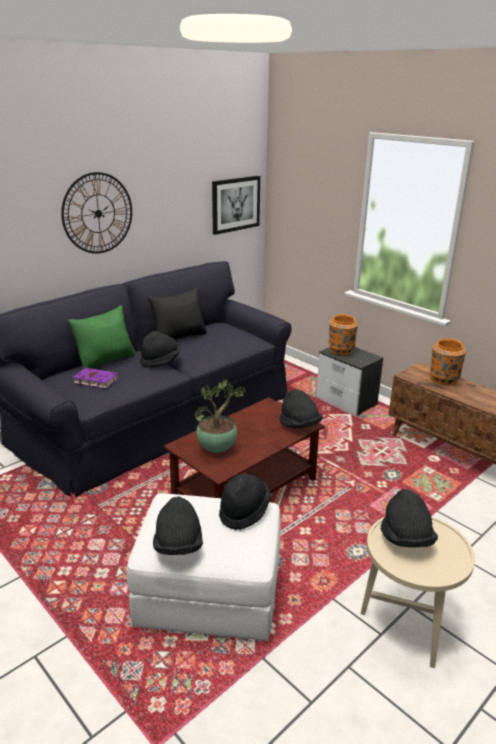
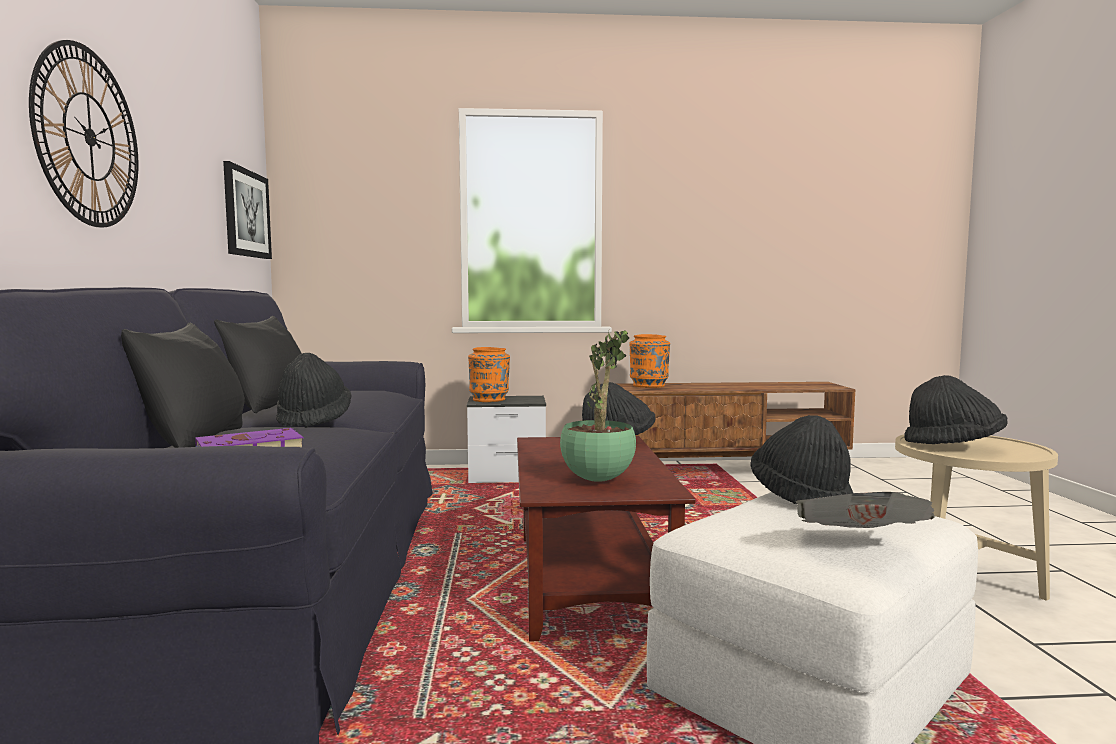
camera: 50 degrees left, 20 degrees down
(106, 360) = (194, 440): green pillow -> black pillow
(178, 546) = (860, 547): black hat -> newspaper

